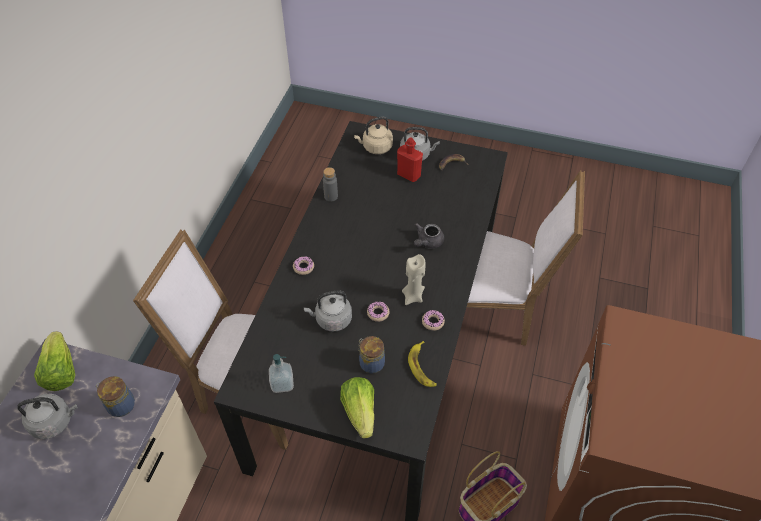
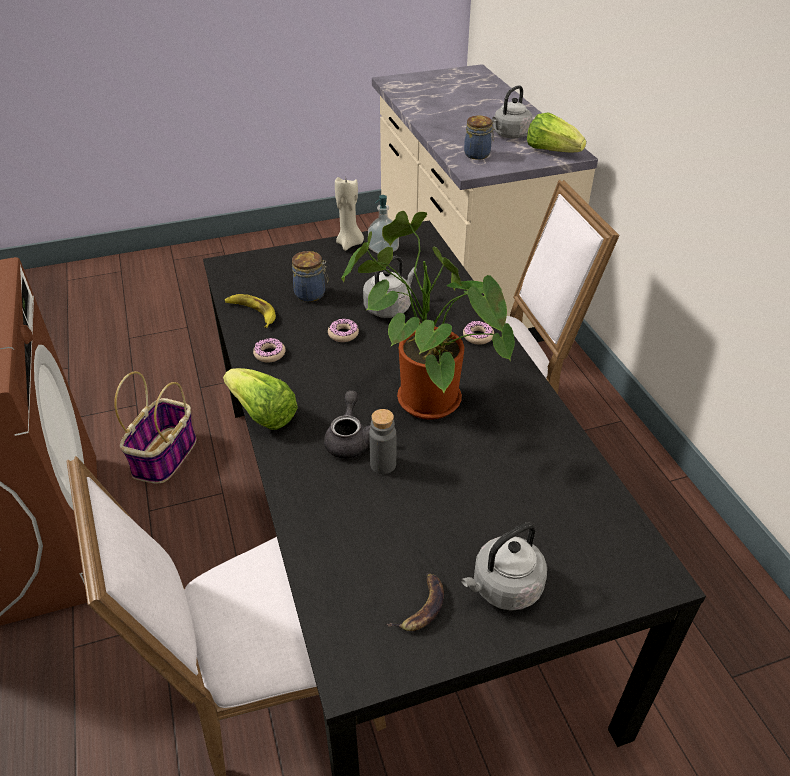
camera: 145 degrees right, 10 degrees down
(331, 196) = (552, 432): grey bottle -> grey bottle (383, 464)
(360, 412) = (290, 261): lettuce -> lettuce (262, 414)
(373, 245) = (421, 399): none -> potted plant
(375, 147) = (589, 560): beige kettle -> none
(409, 175) = (477, 535): red bottle -> none
(413, 296) = (315, 367): beige candle -> beige candle (350, 244)

